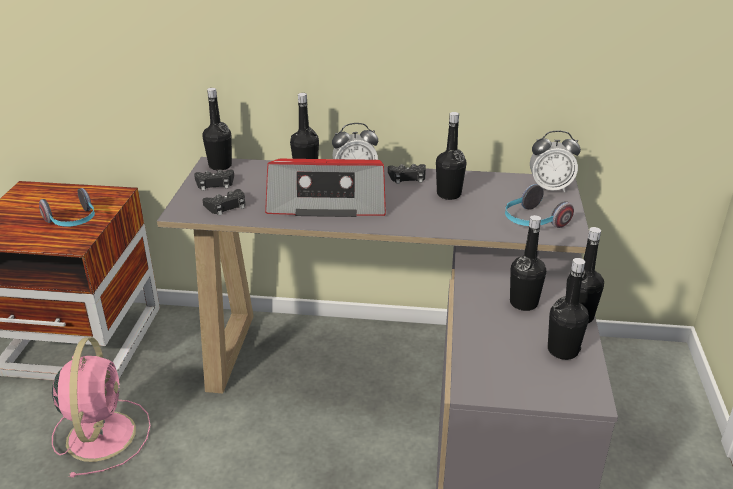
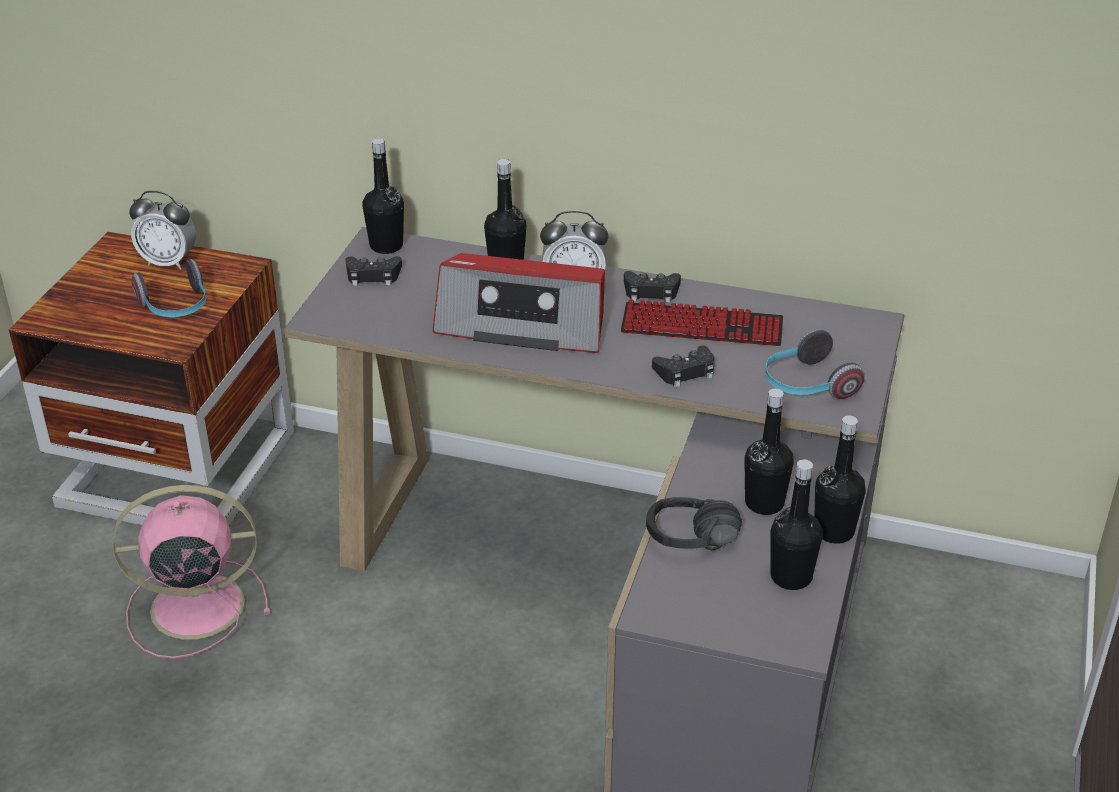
camera: 10 degrees right, 5 degrees up
(102, 433) = (193, 607): pink fan -> pink fan turned 105 degrees counterclockwise
(226, 206) = (382, 315): black game controller -> black game controller (685, 372)
(449, 194) = (702, 327): black bottle -> keyboard
(486, 338) = (693, 547): none -> black headphones
(550, 188) = (856, 331): alarm clock -> alarm clock (168, 262)

